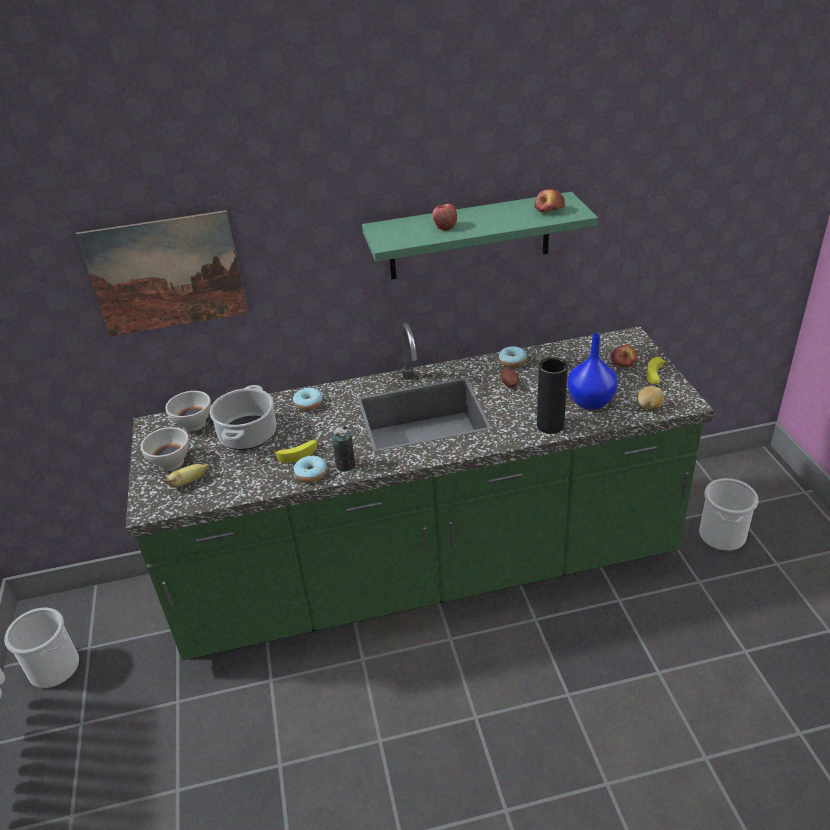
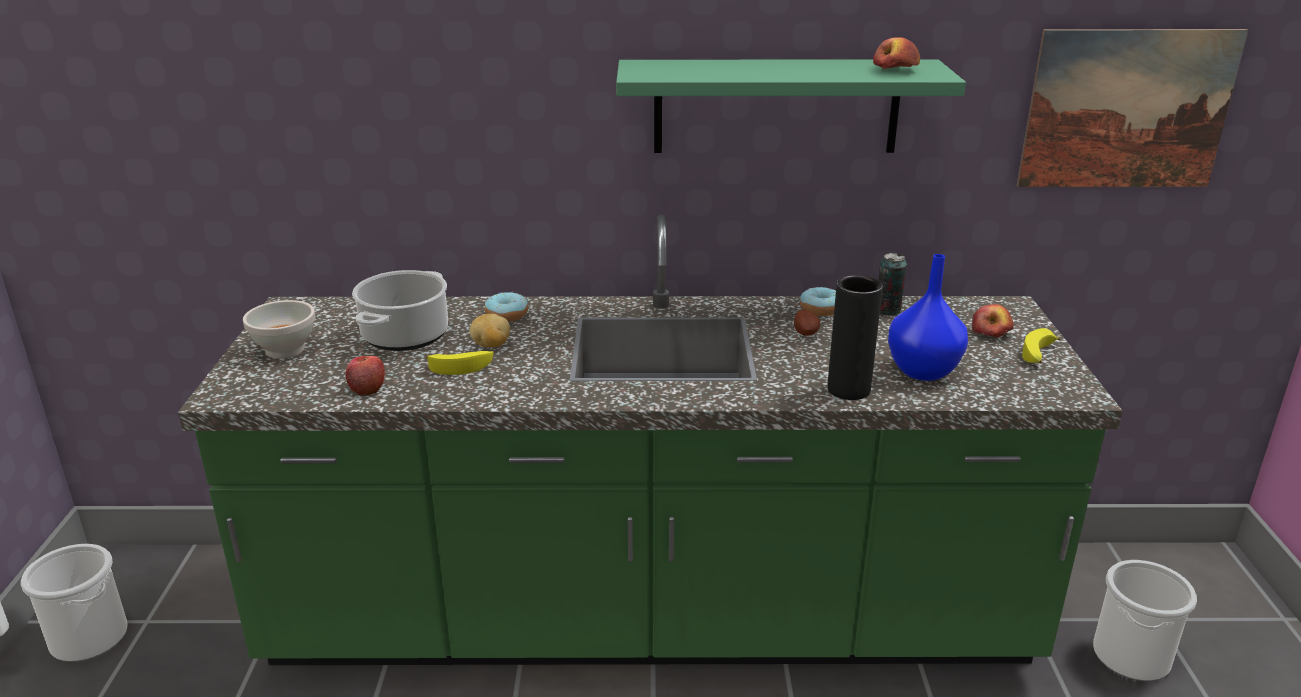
camera: 10 degrees right, 10 degrees down
(166, 274) = (338, 90): picture -> picture (1127, 110)
(189, 482) = (294, 375): banana -> none
(193, 424) = (340, 314): white bowl -> none
(311, 474) = (466, 392): donut -> none
(345, 465) = (521, 390): can -> can (887, 311)
(445, 226) = (733, 70): apple -> apple (367, 388)
(649, 407) = (1016, 390): potato -> potato (491, 345)

